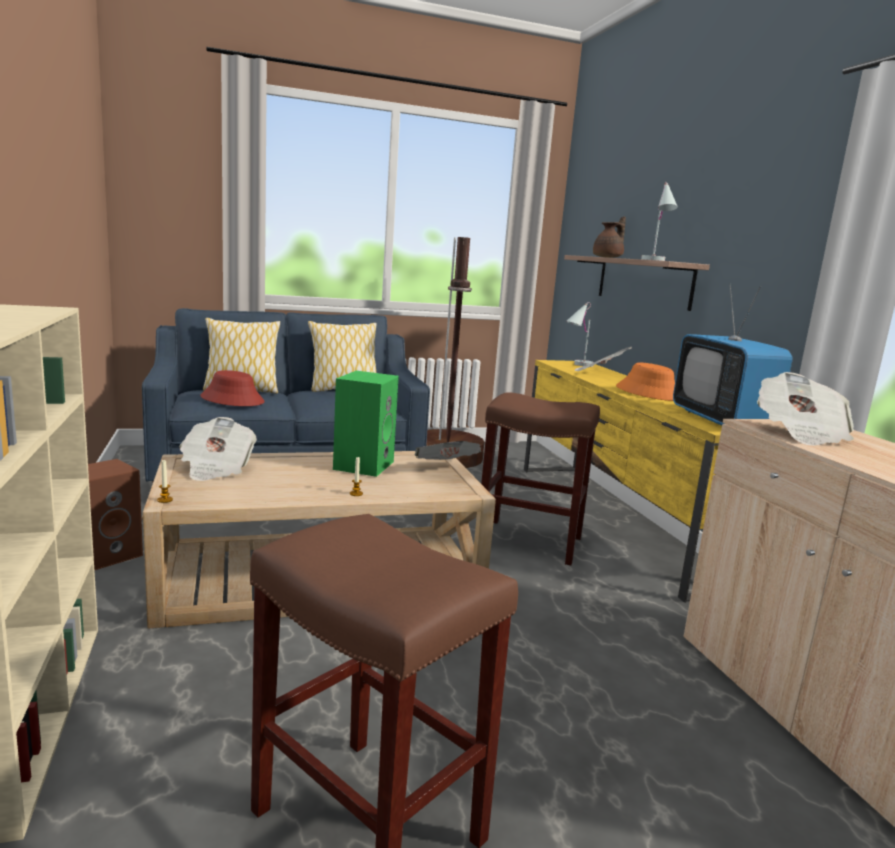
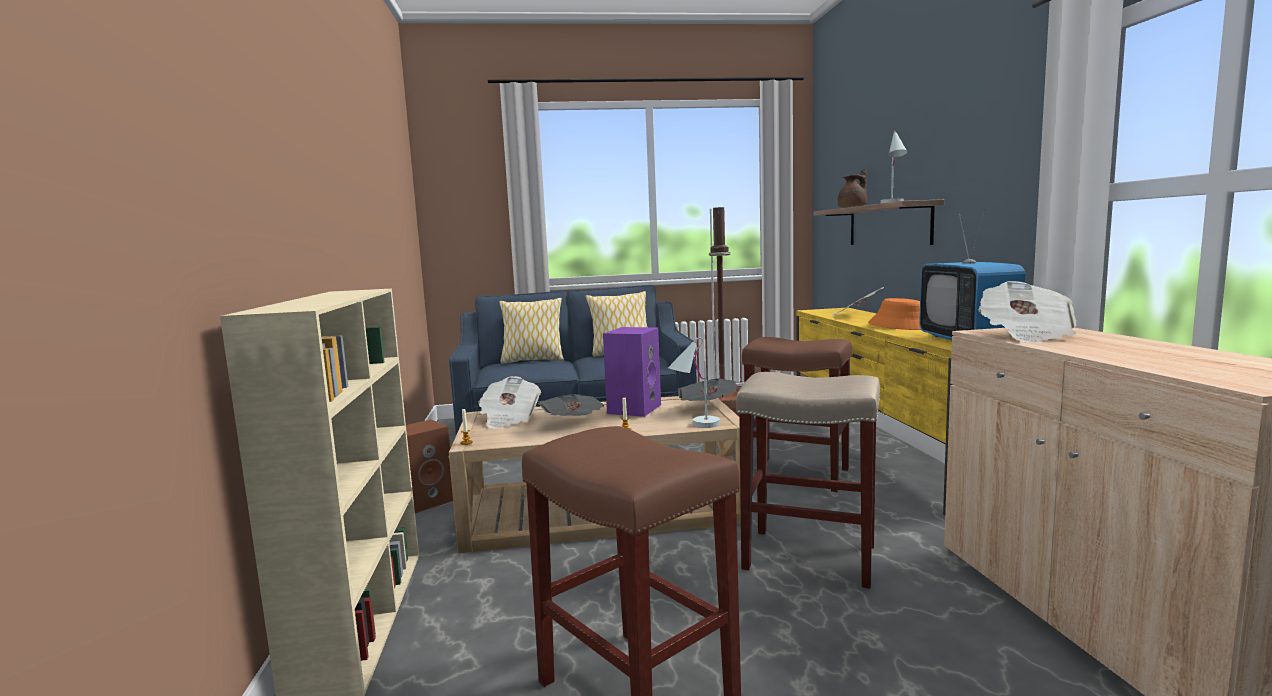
camera: 10 degrees right, 5 degrees down
(232, 399) = (524, 367): red hat -> none
(294, 480) = (573, 424): none -> newspaper
(363, 465) = (634, 409): green speaker -> purple speaker
(550, 645) = (811, 556): none -> beige stool
(577, 365) = (835, 311): white table lamp -> white table lamp (695, 426)

